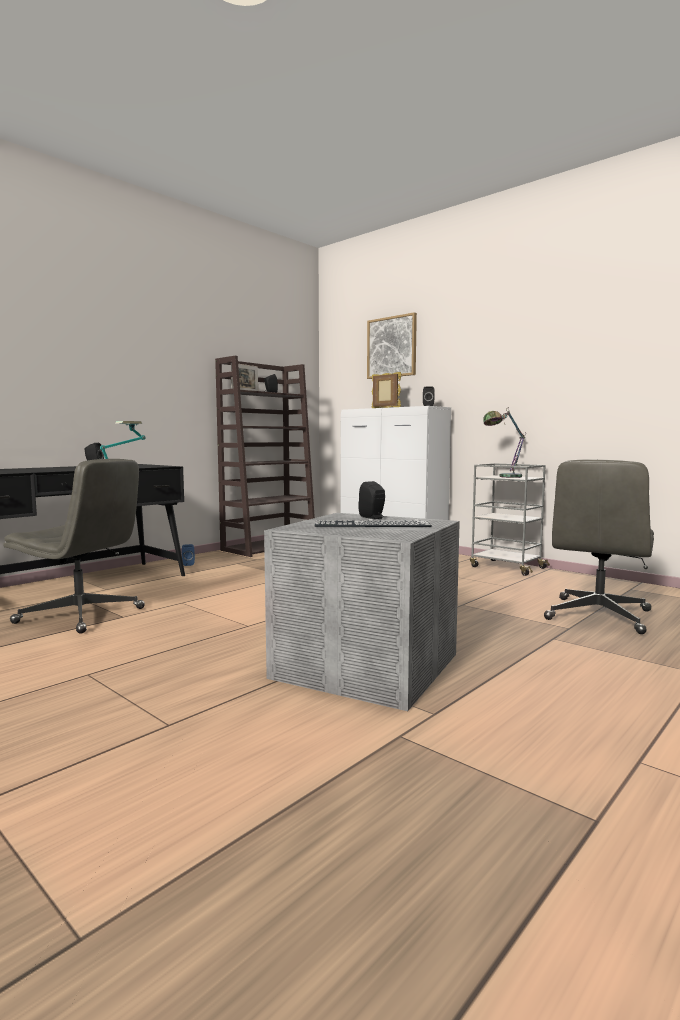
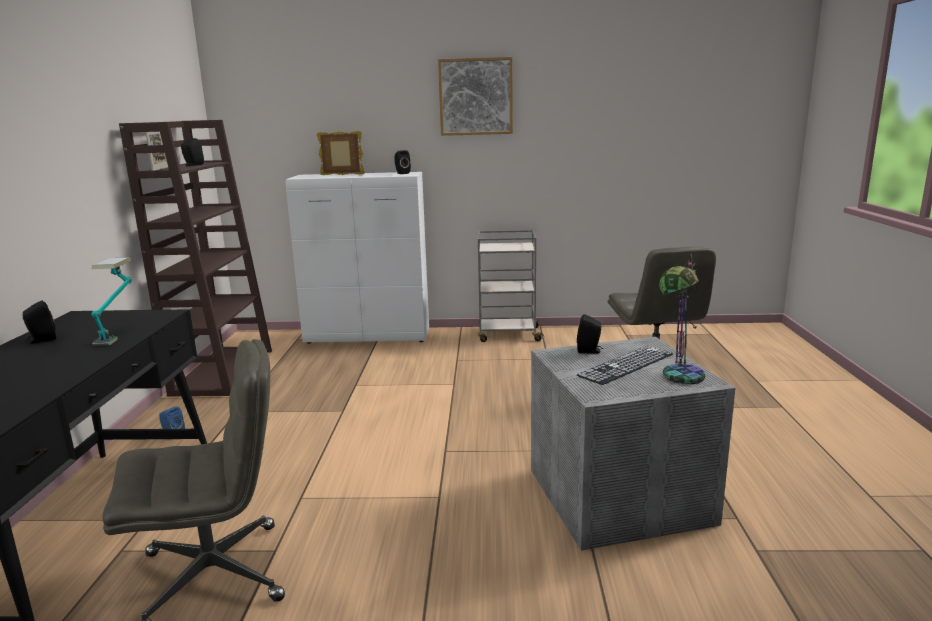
camera: 40 degrees left, 10 degrees up
(392, 347) = (330, 95): picture -> picture (476, 97)
(504, 477) = (503, 247): table lamp -> table lamp (678, 380)

